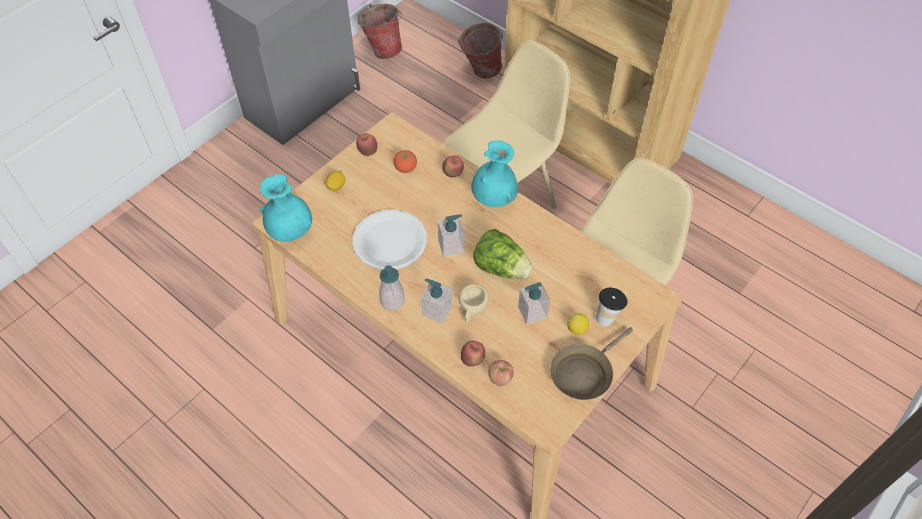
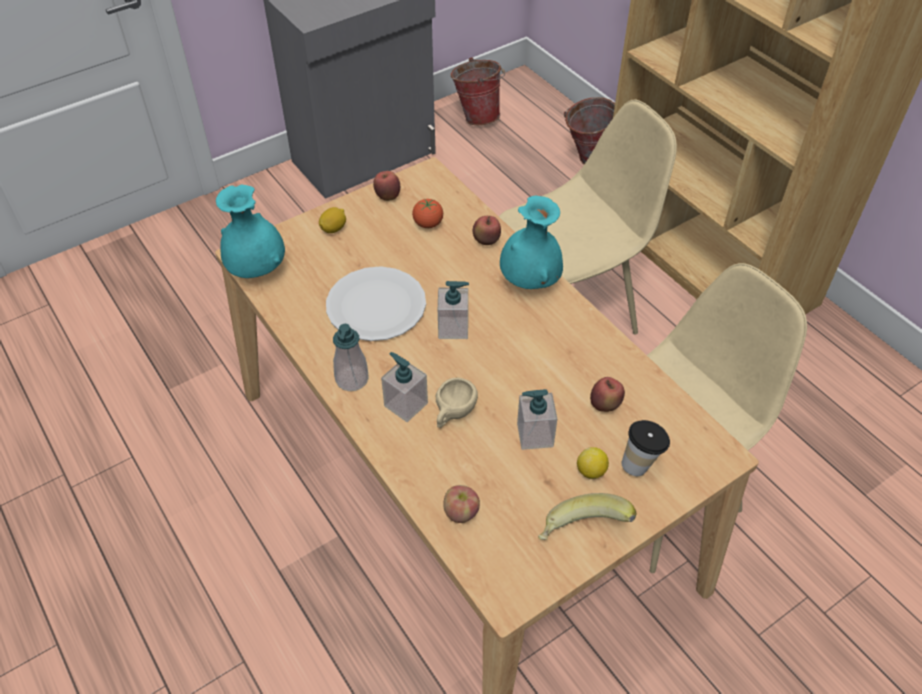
camera: 15 degrees right, 5 degrees down
(472, 360) = (431, 479): apple -> apple (605, 405)
(501, 268) = (511, 368): lettuce -> none
(584, 373) = (582, 533): brown frying pan -> banana

